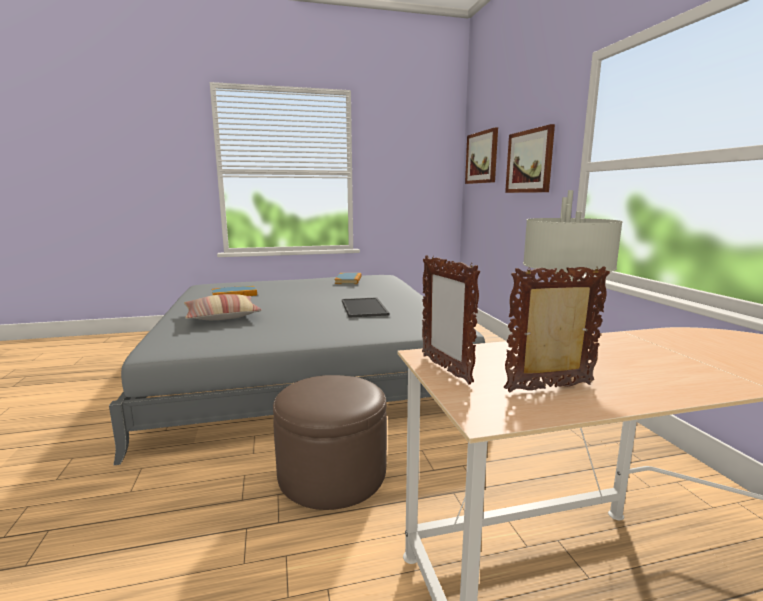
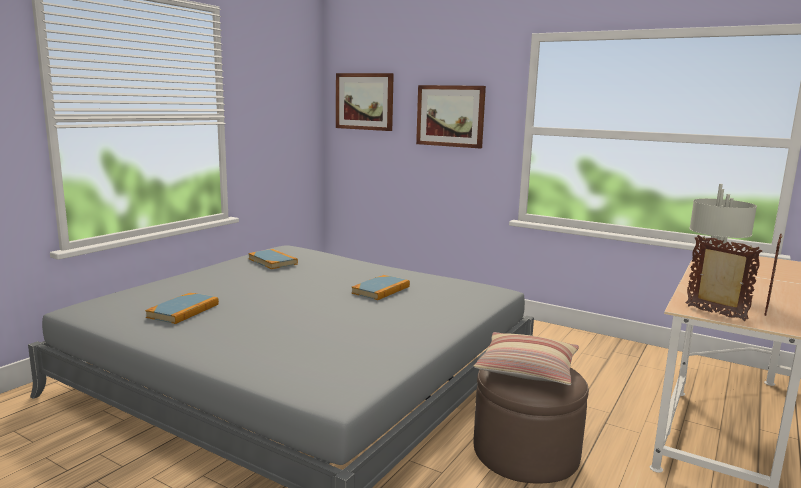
camera: 45 degrees left, 0 degrees up
(222, 316) = (270, 340): pillow -> pillow (527, 369)
(365, 307) = (381, 290): tray -> book
(445, 369) = (715, 313): picture frame -> picture frame turned 150 degrees counterclockwise

